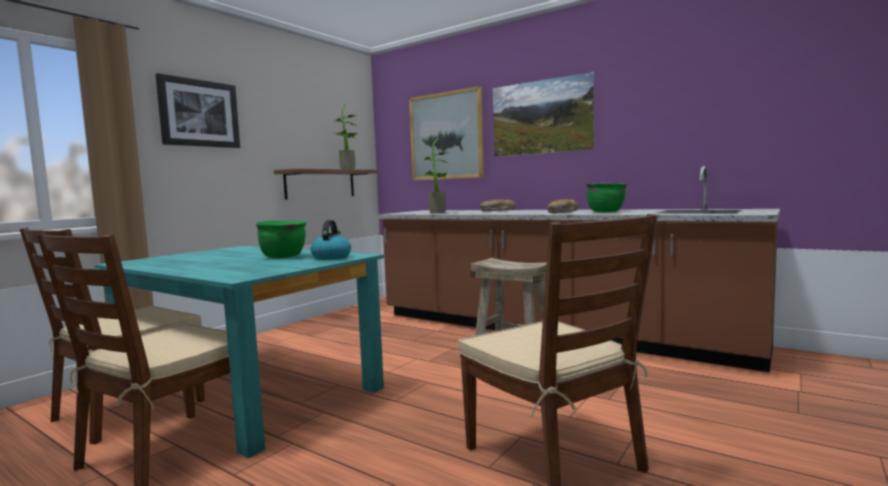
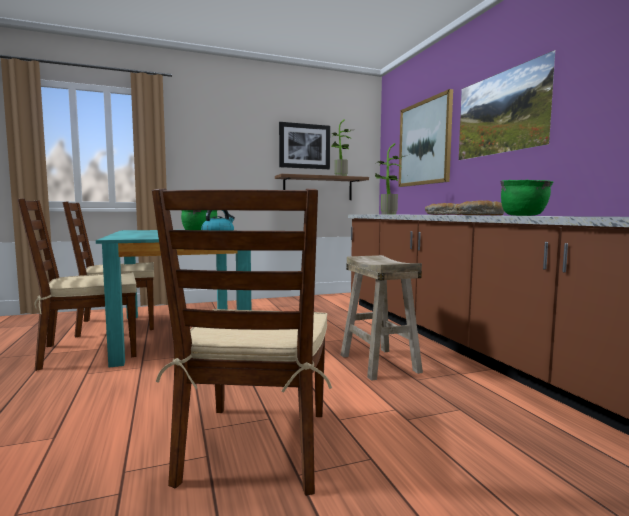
camera: 35 degrees right, 0 degrees up
(199, 113) = (217, 133): picture -> picture (304, 146)

